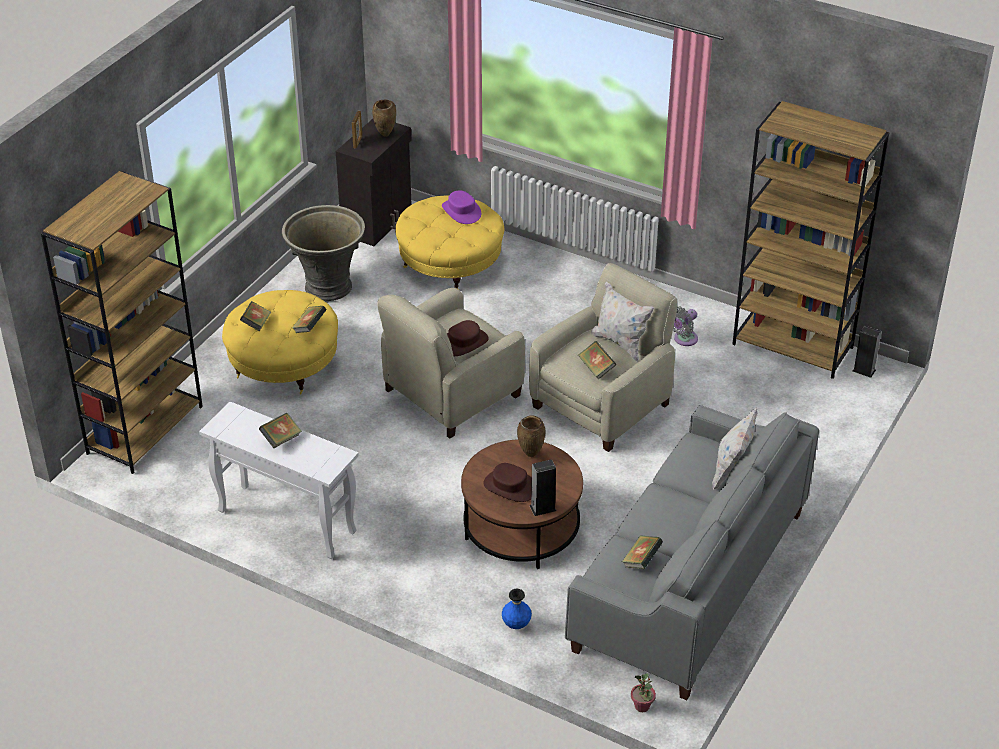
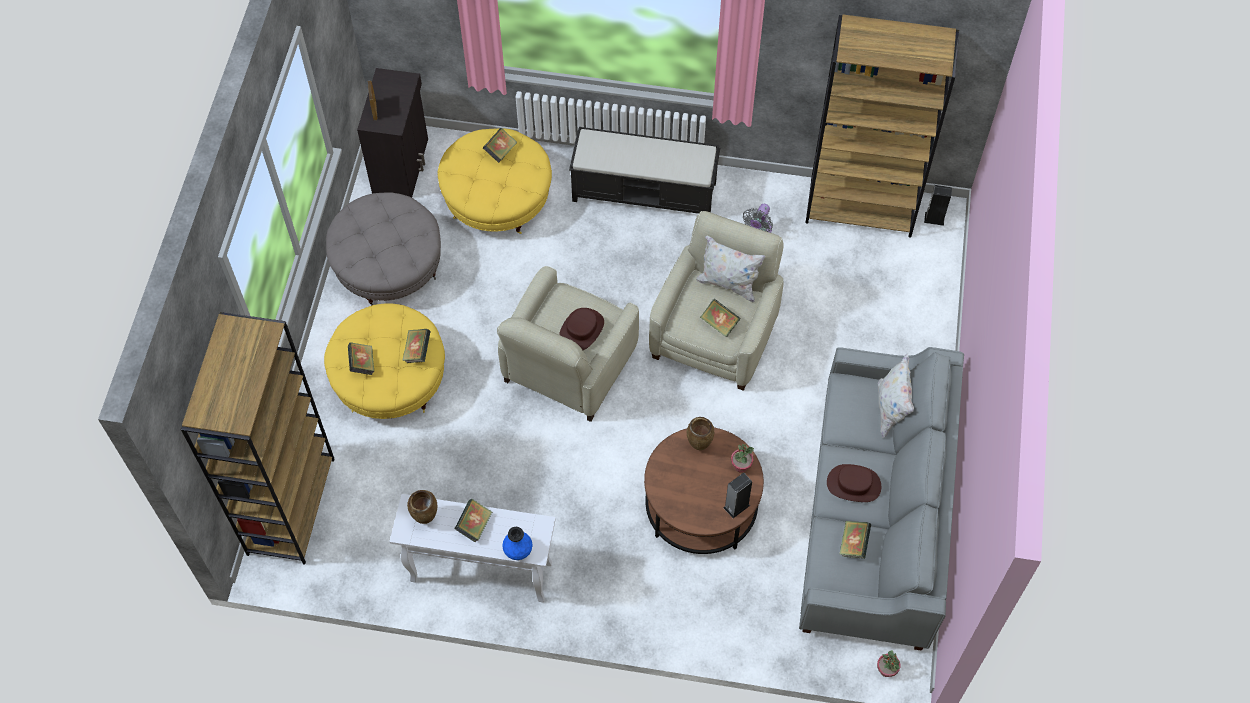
camera: 20 degrees left, 20 degrees up
(328, 286) = (389, 266): grey planter -> grey ottoman
(385, 135) = (398, 92): brown vase -> brown vase (426, 519)
(461, 211) = (500, 151): purple hat -> book
(510, 487) = (696, 491): brown hat -> brown hat (853, 485)
(516, 625) = (742, 619): blue vase -> blue vase (518, 551)
(563, 479) = (741, 466): none -> potted plant
(589, 288) = (645, 191): none -> black bench

